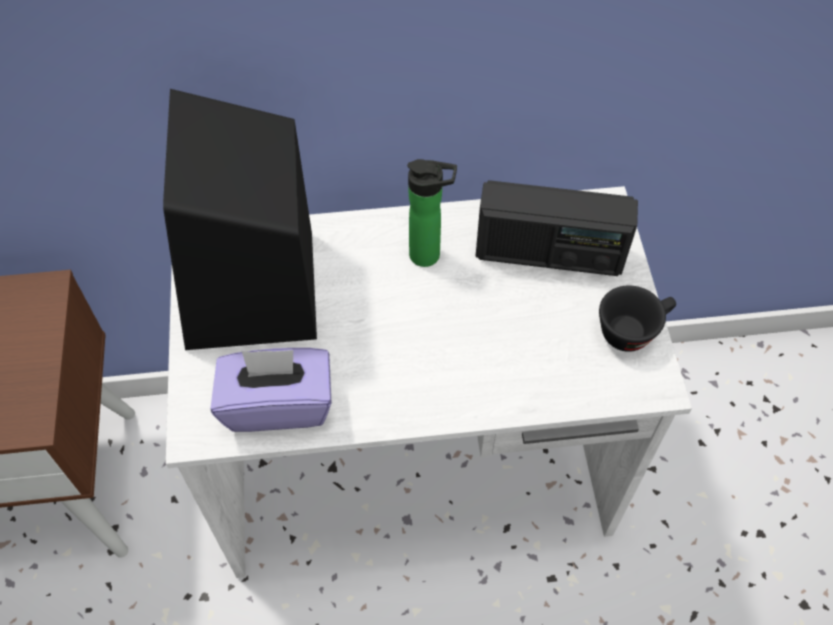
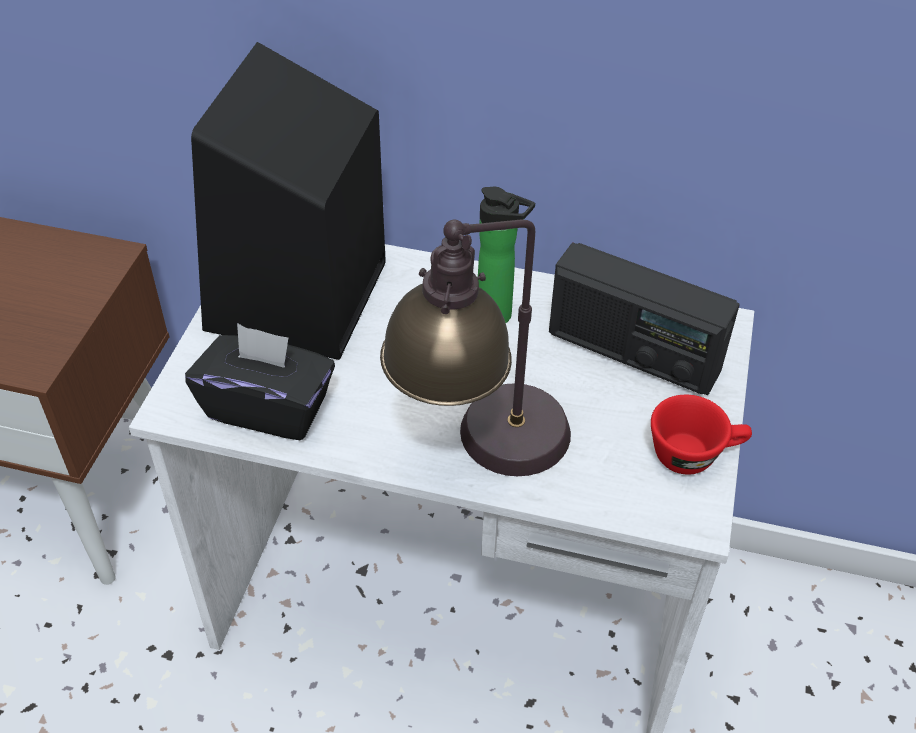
camera: 20 degrees right, 10 degrees down
(278, 404) = (268, 407): purple tissue box -> black tissue box
(471, 386) = (480, 453): none -> table lamp
(632, 329) = (694, 454): black cup -> red cup

